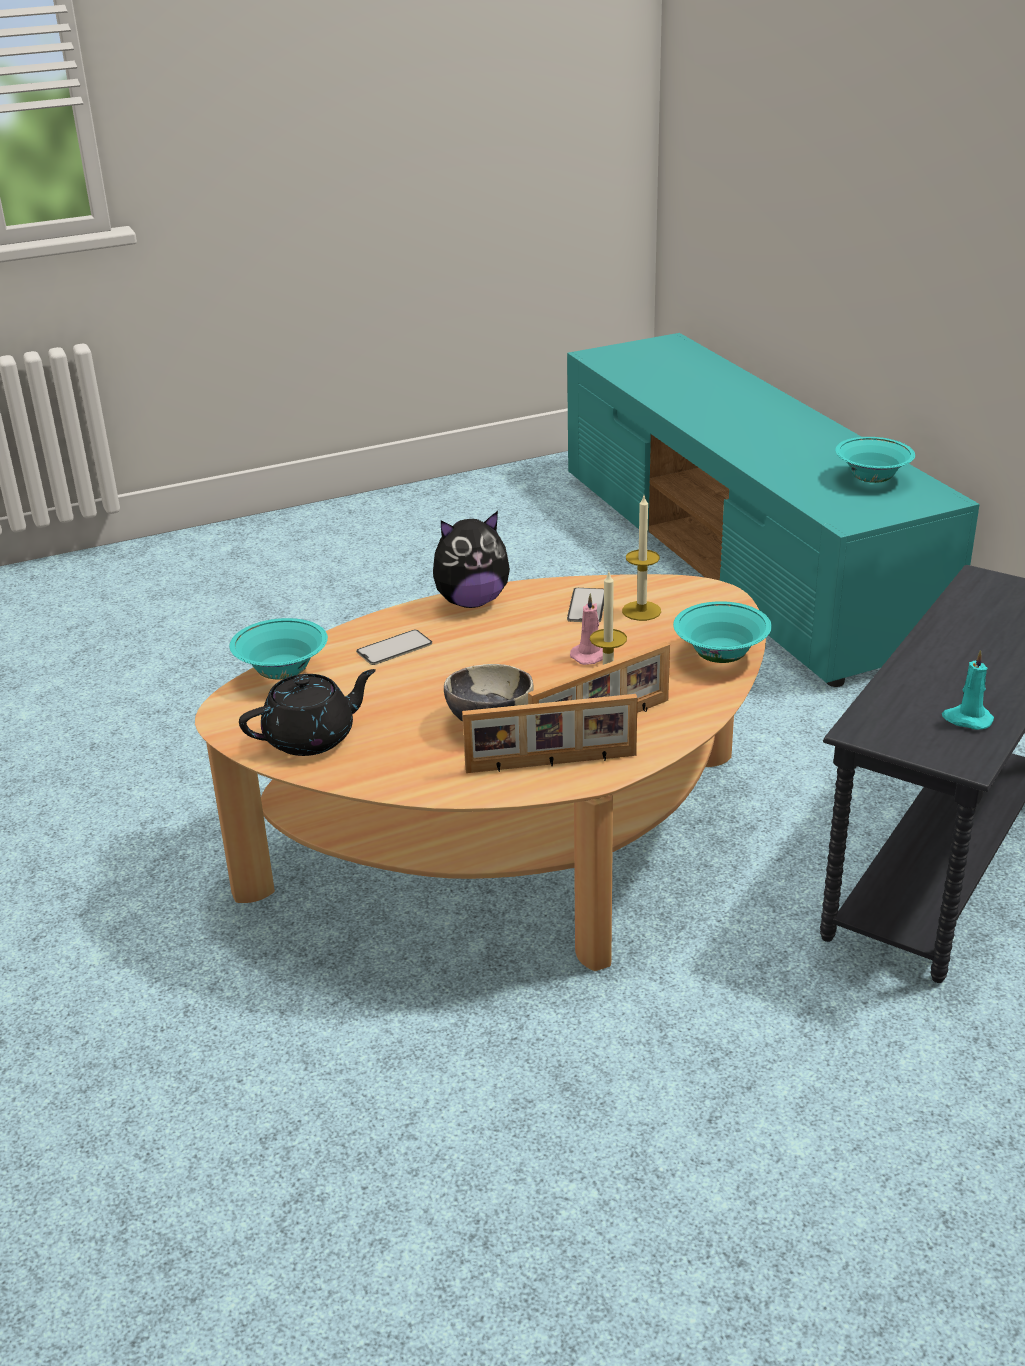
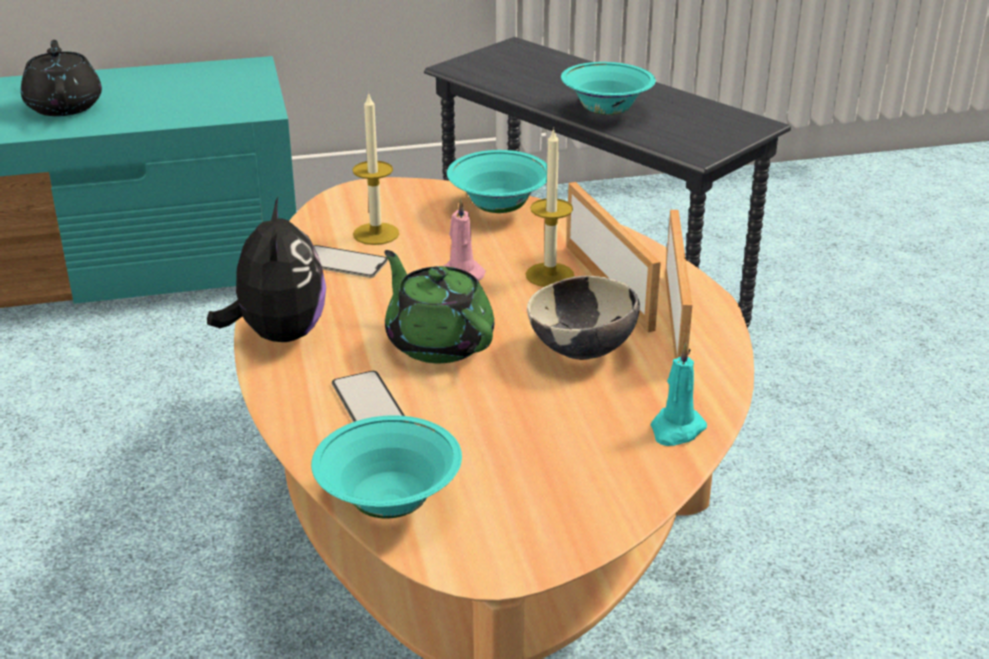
camera: 80 degrees left, 0 degrees up
(311, 738) = (576, 485): black teapot -> black teapot (64, 106)
(482, 661) = (438, 342): none -> green teapot
(871, 479) = (175, 84): turquoise bowl -> turquoise bowl (606, 112)
(966, 719) = (692, 113): turquoise candle -> turquoise candle (676, 430)

